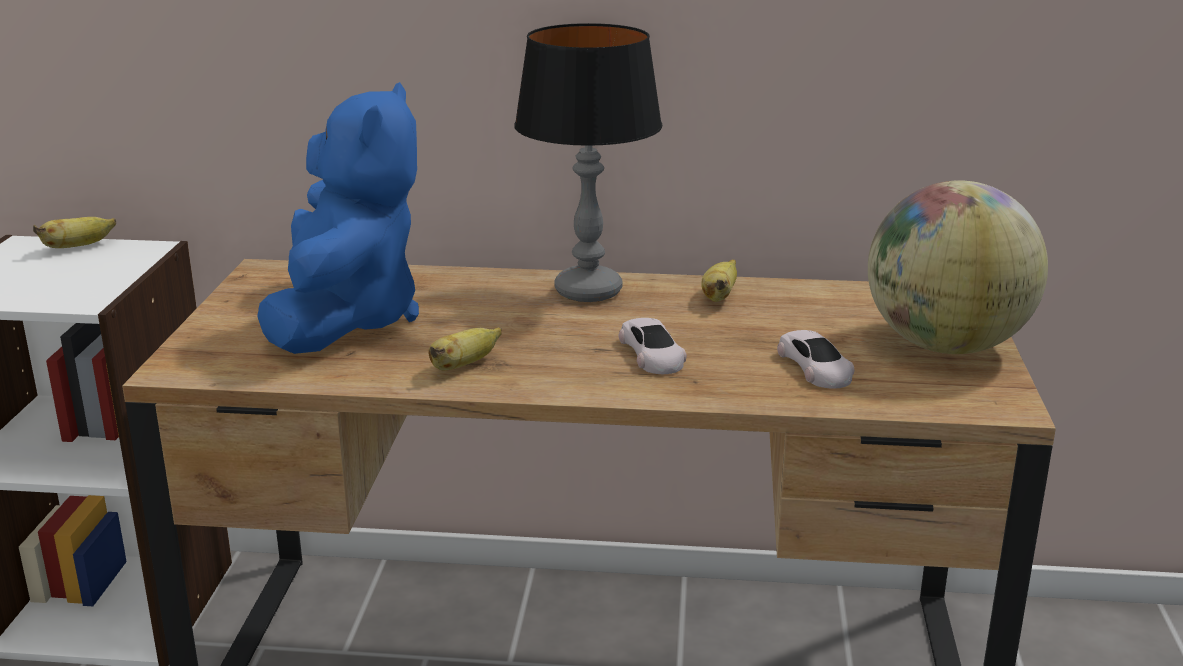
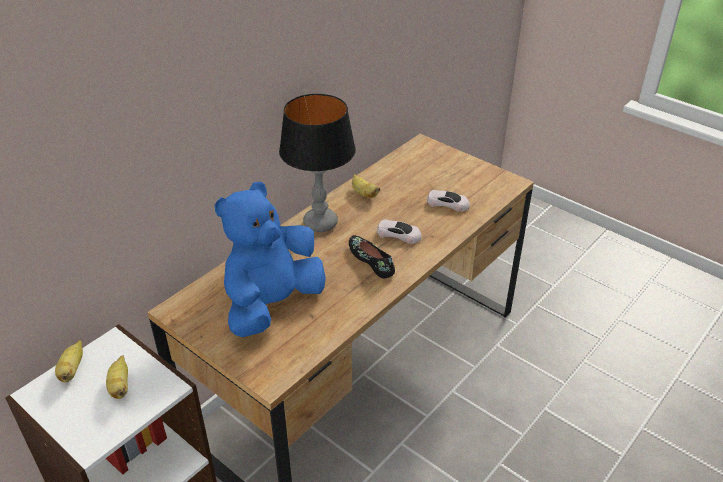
camera: 55 degrees left, 15 degrees up
(345, 320) = (272, 304): blue plush toy -> blue plush toy turned 90 degrees counterclockwise
(463, 365) = (359, 287): banana -> banana (120, 386)
(549, 353) = (371, 260): none -> black shoe
(945, 345) = (458, 168): globe -> none

